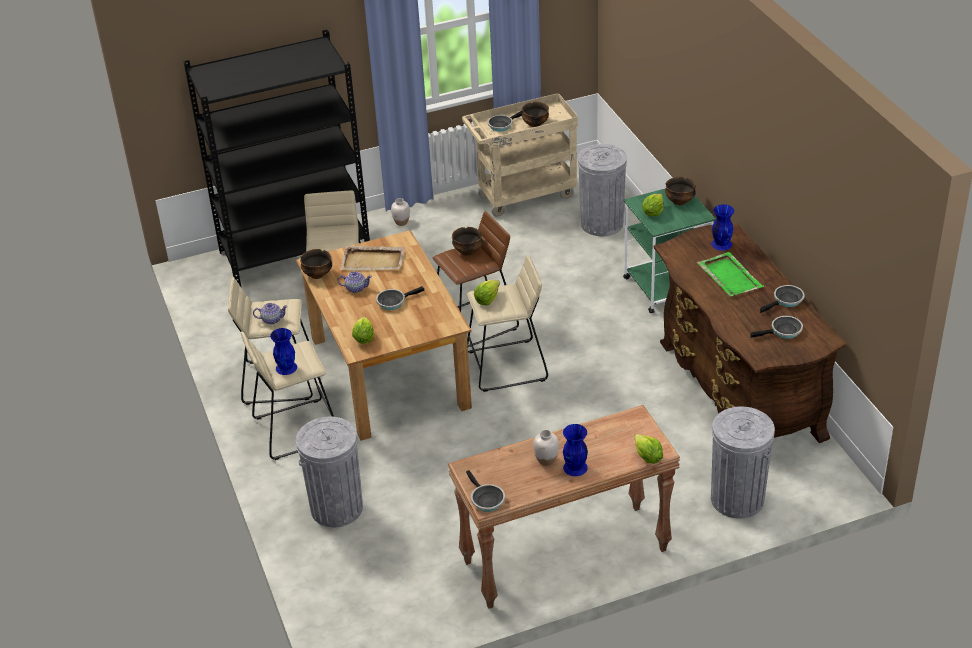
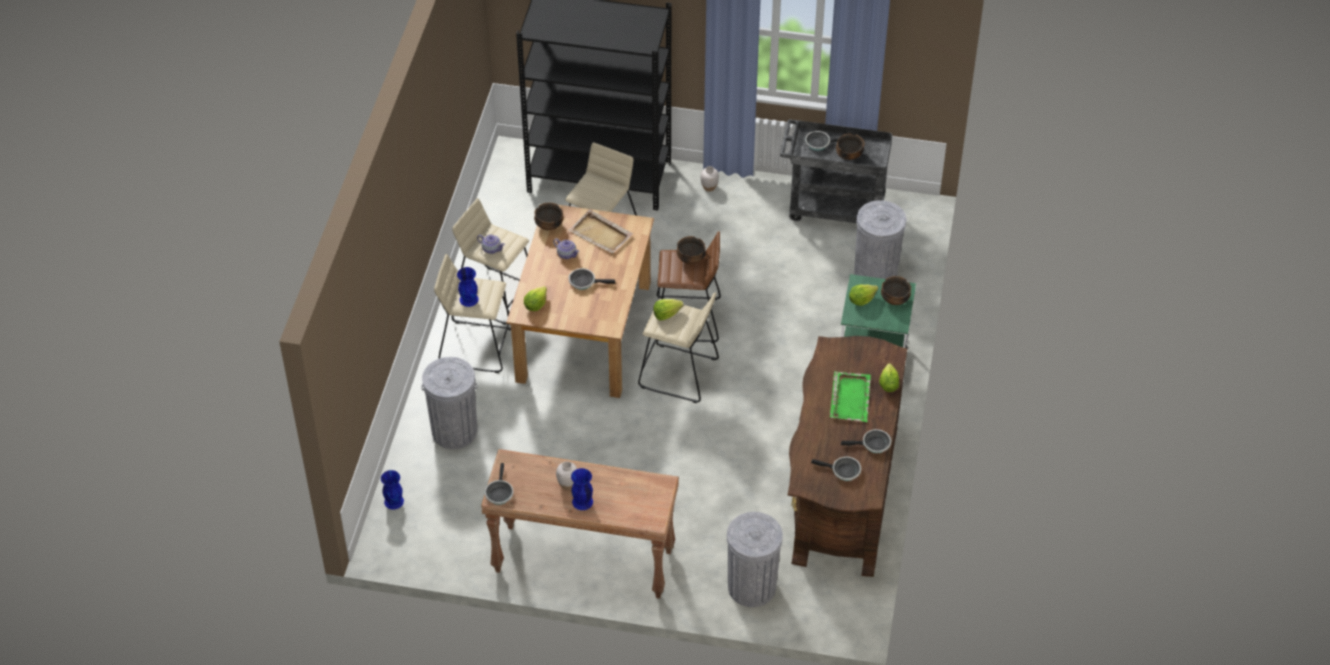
camera: 30 degrees right, 10 degrees up
(523, 198) = (831, 213): beige cart -> black cart
(647, 457) = (640, 522): lettuce -> lettuce (888, 385)
(721, 244) = (874, 363): blue vase -> blue vase (394, 501)

